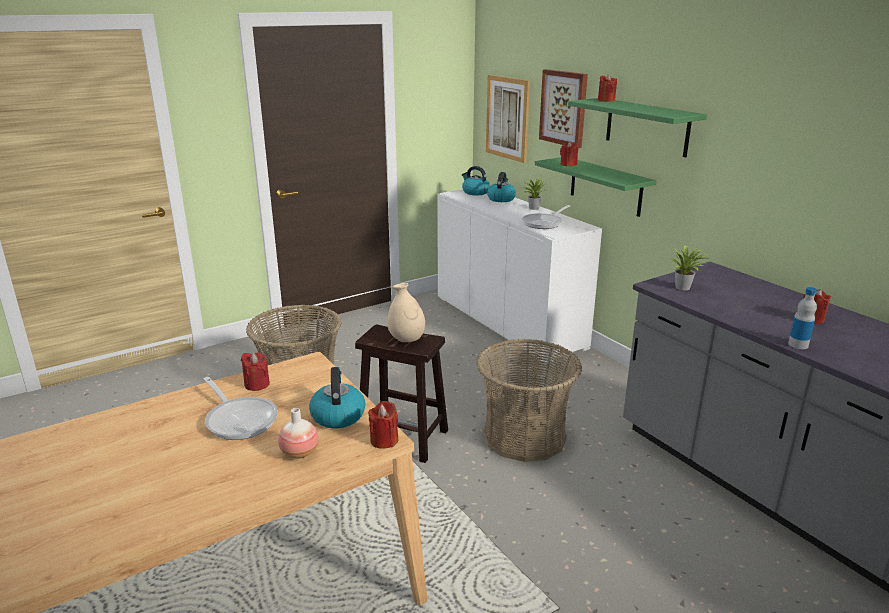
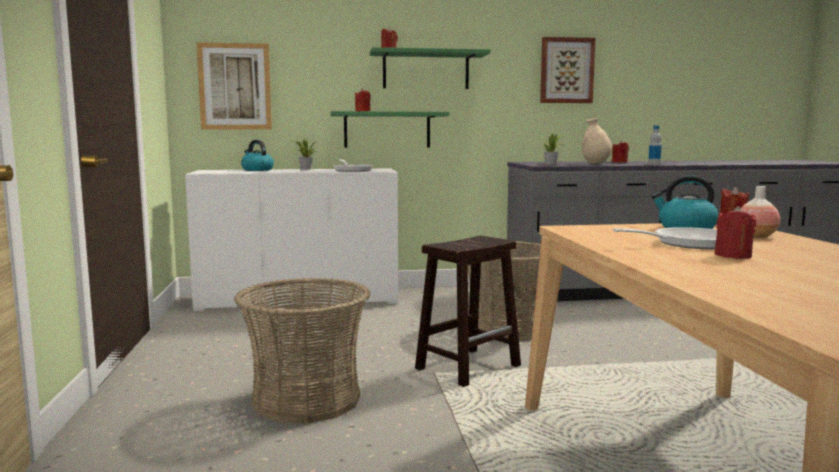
camera: 65 degrees left, 15 degrees down
(257, 384) = (608, 238): red candle -> red candle (733, 256)
(406, 340) = (474, 241): beige vase -> beige vase (595, 163)
(475, 192) = (216, 171): kettle -> none
(564, 108) = (323, 66): picture -> picture (566, 70)

